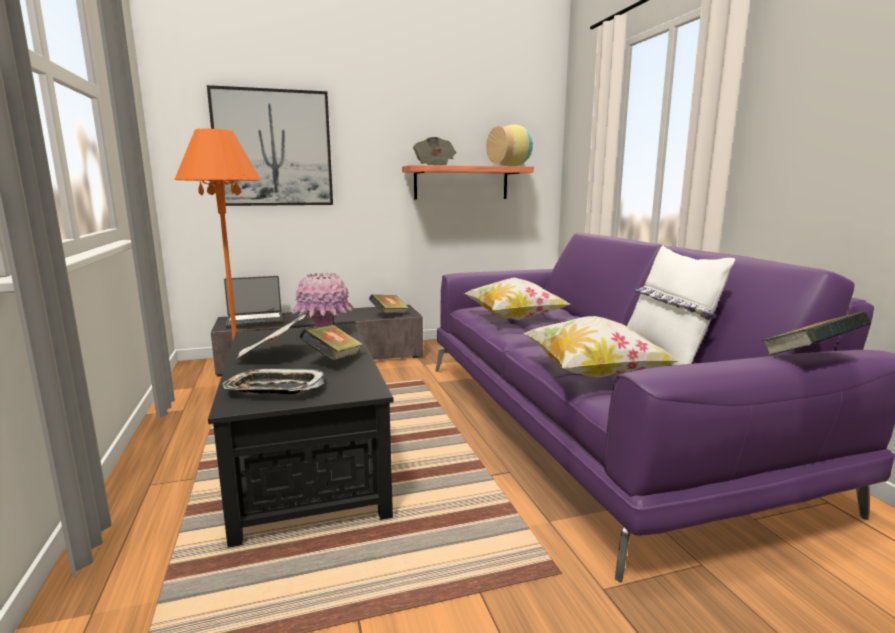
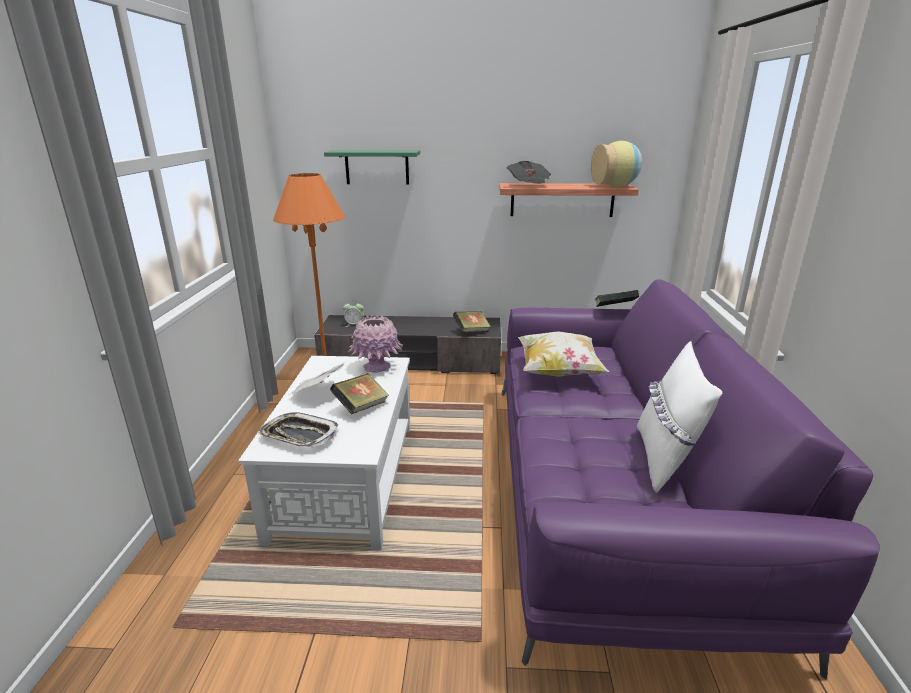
camera: 20 degrees right, 10 degrees up
(255, 321) = (354, 325): laptop -> alarm clock
(273, 148) = (377, 167): picture -> green shelf
(306, 463) = (345, 479): black coffee table -> white coffee table
(592, 374) = (568, 469): pillow -> none
(809, 357) = (746, 525): book -> book (614, 310)

